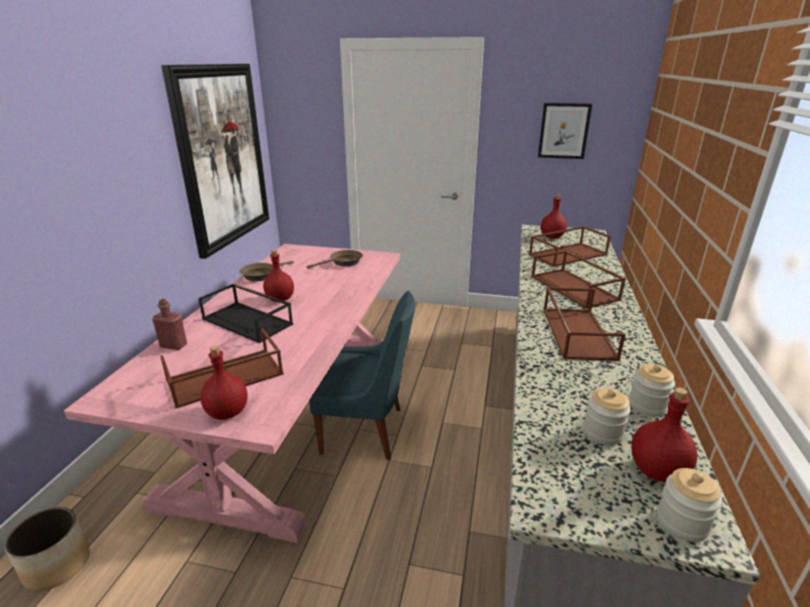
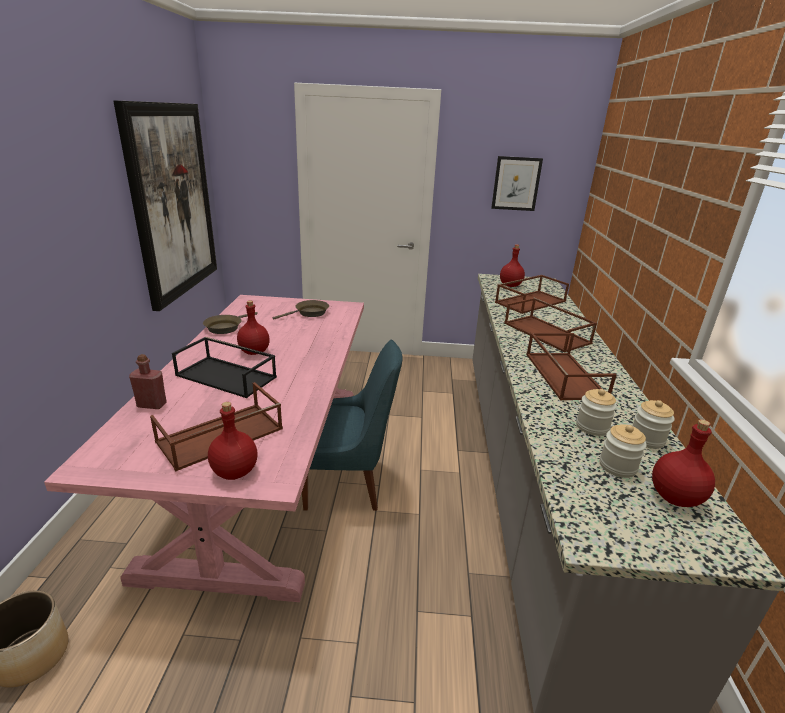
camera: 10 degrees left, 0 degrees up
(682, 522) = (711, 542): jar -> jar (592, 427)

